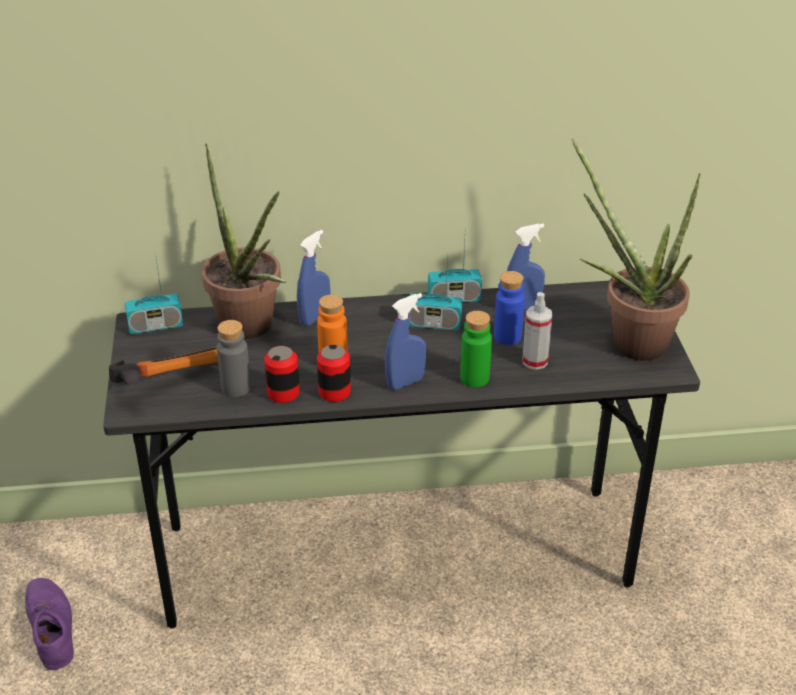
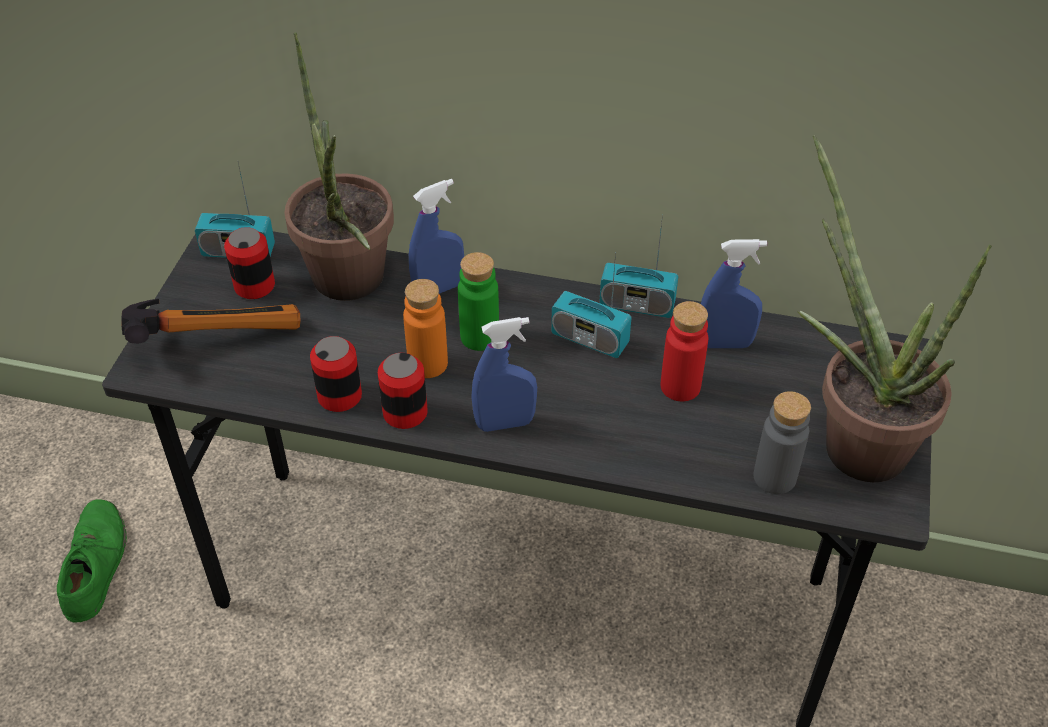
camera: 20 degrees right, 10 degrees up
(51, 628) = (94, 565): purple shoe -> green shoe
(181, 344) = (254, 286): none -> can
(236, 388) = (286, 371): grey bottle -> grey bottle (774, 477)
(474, 378) = (601, 442): green bottle -> green bottle (479, 337)
(507, 337) = (680, 386): blue bottle -> red bottle
(535, 361) = (699, 437): spray bottle -> none

